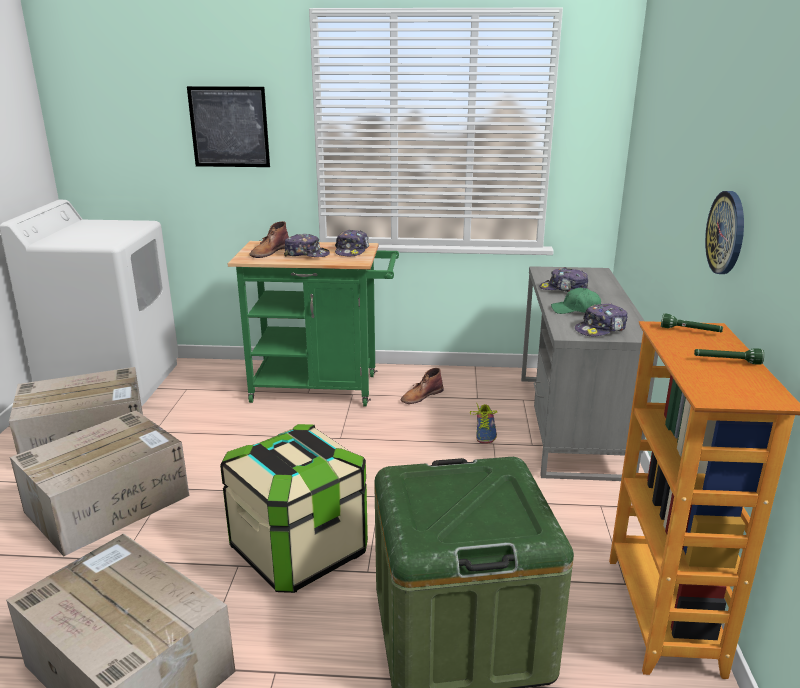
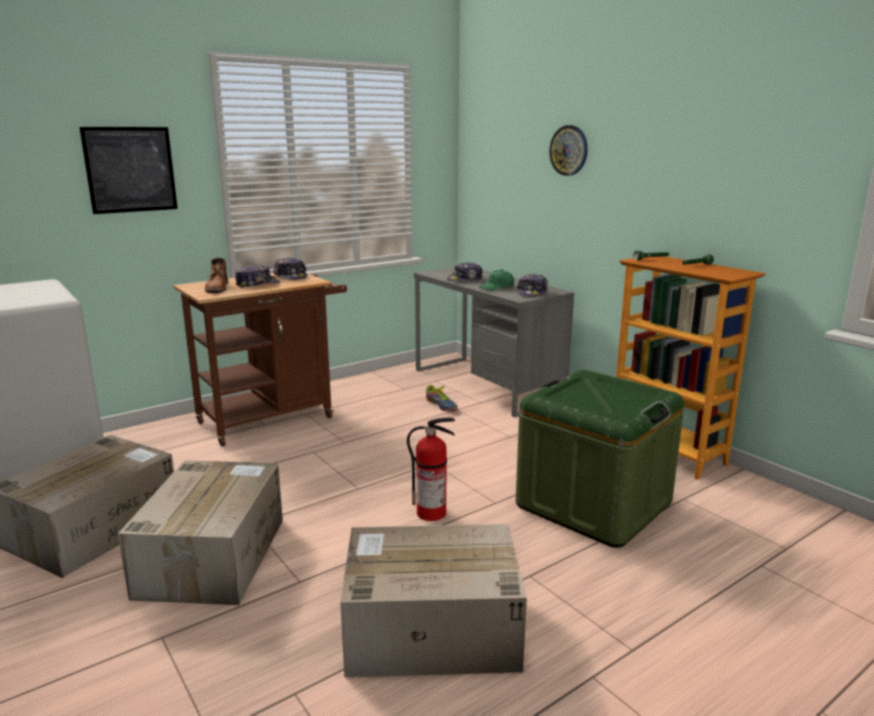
camera: 40 degrees left, 5 degrees down
(299, 551) = (432, 513): storage box -> fire extinguisher
(323, 388) = (273, 417): green cart -> brown cart
(421, 396) = (362, 399): brown boot -> none
(726, 232) = (637, 199): wall clock -> wall clock (569, 150)

